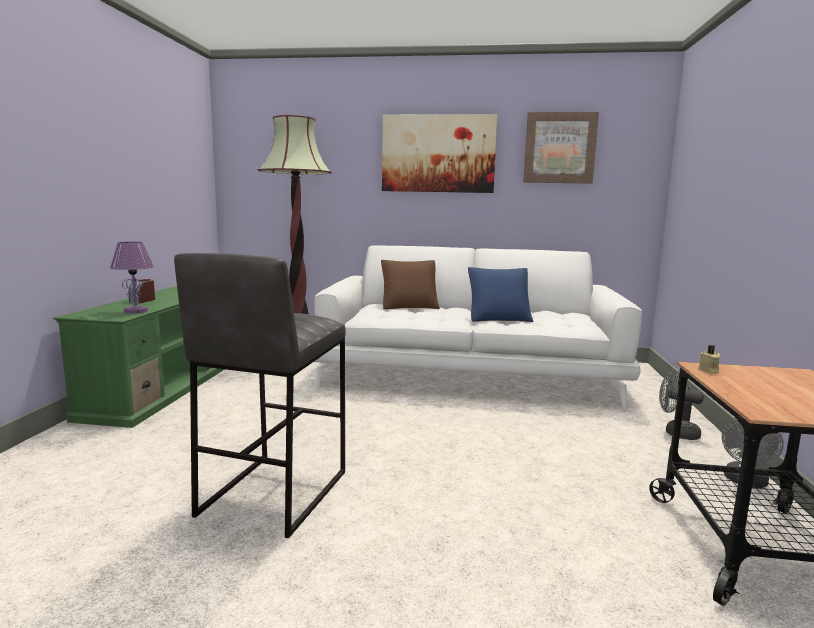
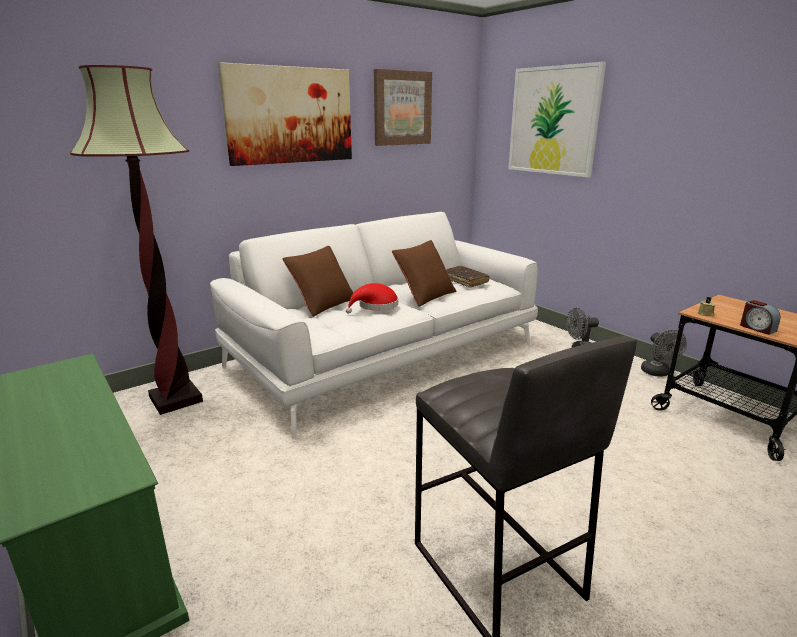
camera: 45 degrees left, 10 degrees up
(135, 311) = (111, 453): purple table lamp -> none
(143, 301) = (44, 428): alarm clock -> alarm clock (757, 328)
(438, 314) = (375, 306): none -> red hat
(498, 318) = (424, 295): blue pillow -> brown pillow
(561, 318) = (465, 281): none -> brown book
(715, 150) = (553, 121): none -> picture

